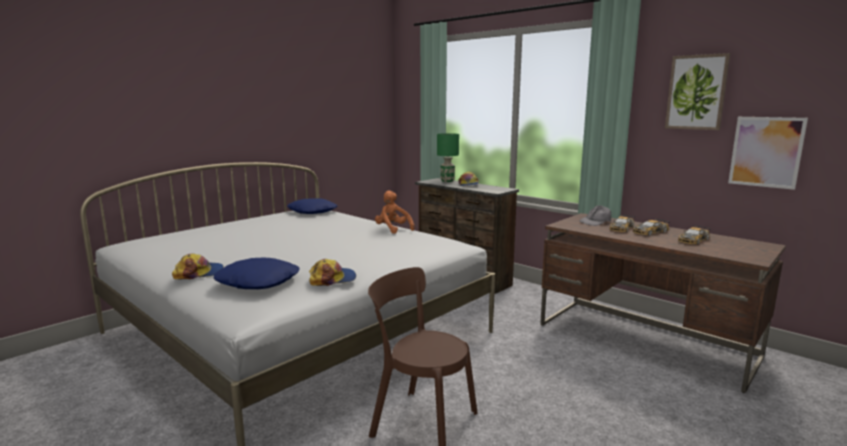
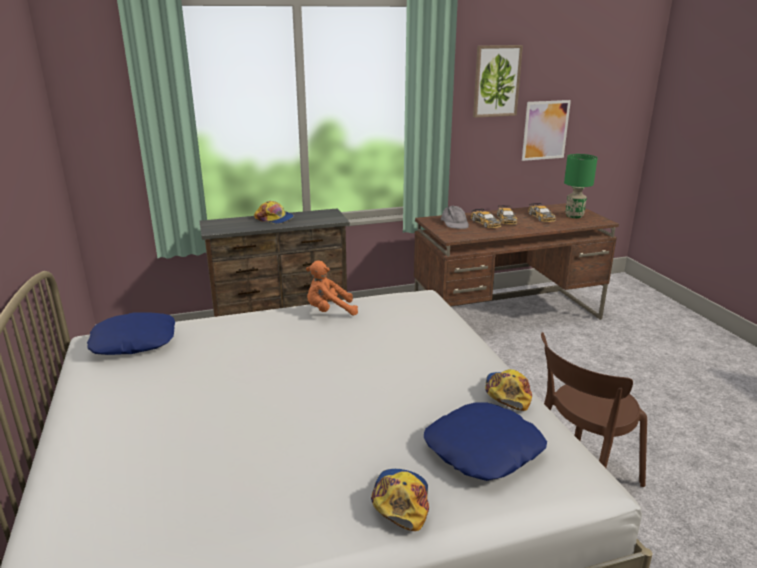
camera: 60 degrees left, 10 degrees up
(447, 181) = (233, 221): green table lamp -> green table lamp (574, 216)

